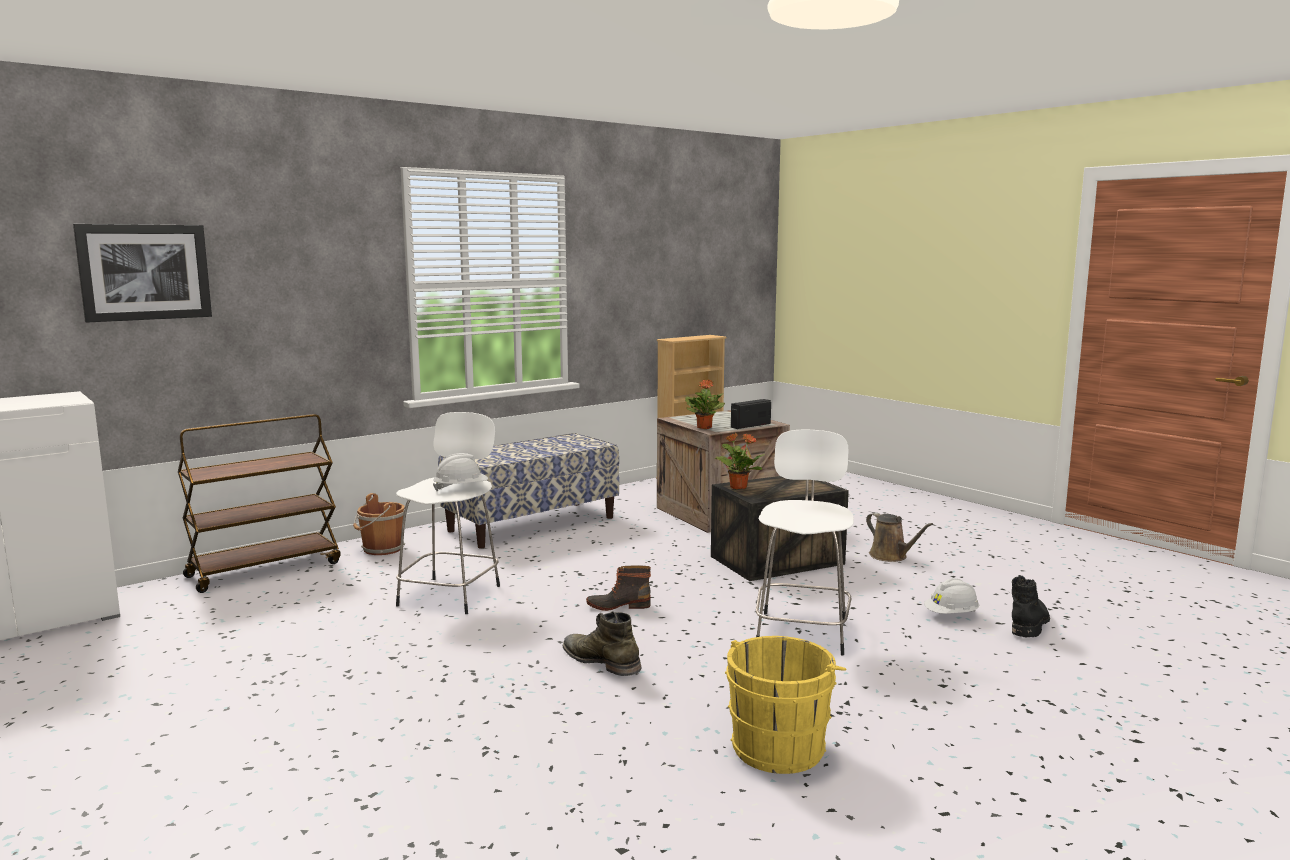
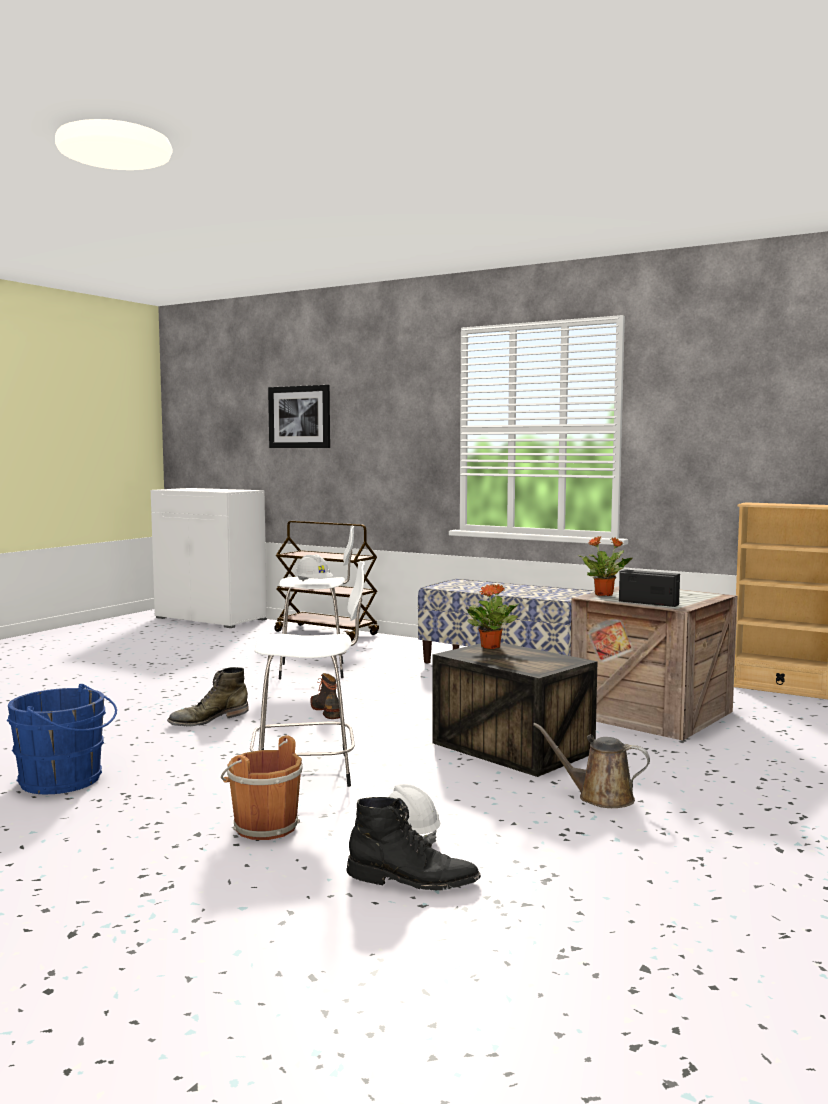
camera: 70 degrees right, 5 degrees down
(381, 549) = (392, 644): brown bucket -> brown bucket (263, 826)
(601, 661) = (208, 719): green boot -> green boot turned 150 degrees counterclockwise
(780, 746) = (65, 781): yellow bucket -> blue bucket
(891, 556) = (600, 797): brown watering can -> brown watering can turned 75 degrees clockwise

